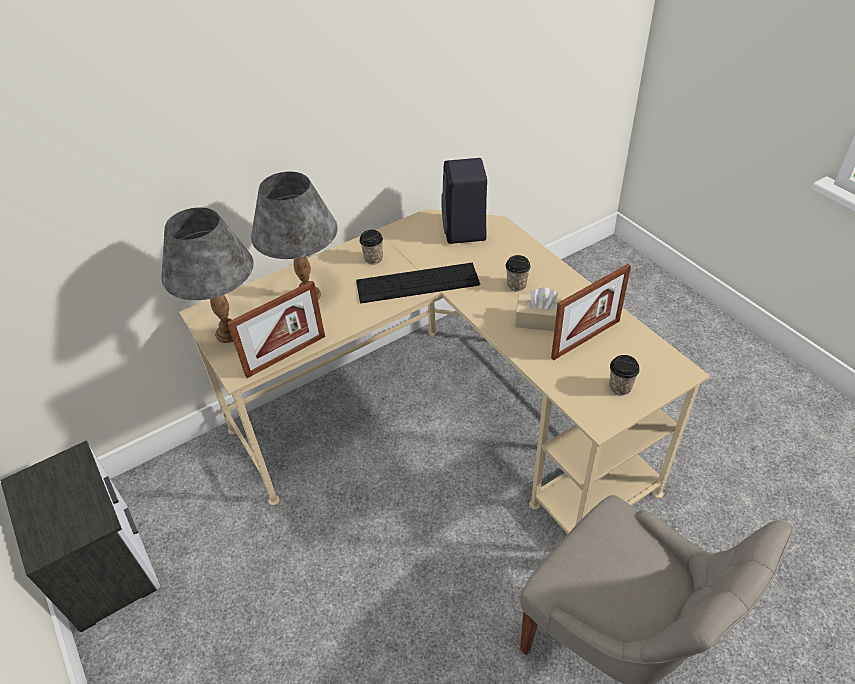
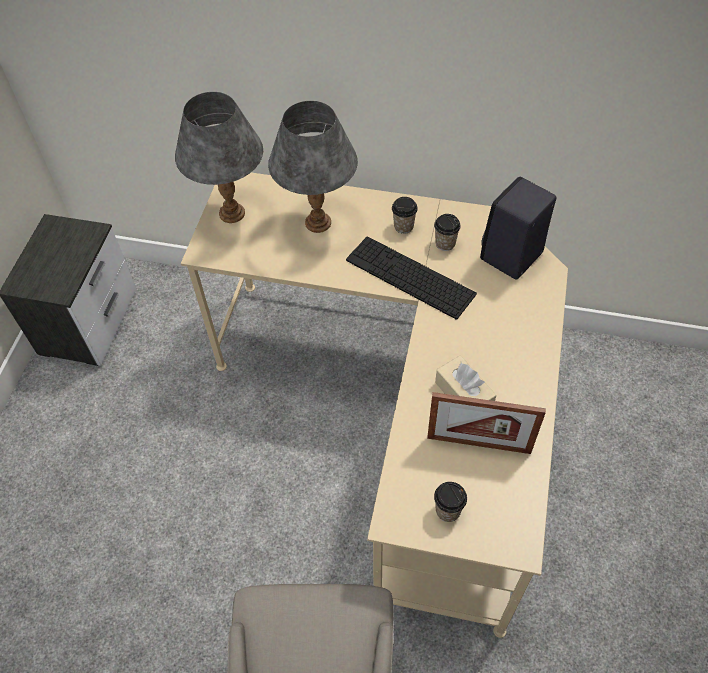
camera: 45 degrees right, 10 degrees up
(286, 356) = (246, 264): picture frame -> none
(516, 285) = (487, 345): cup -> cup (445, 243)

